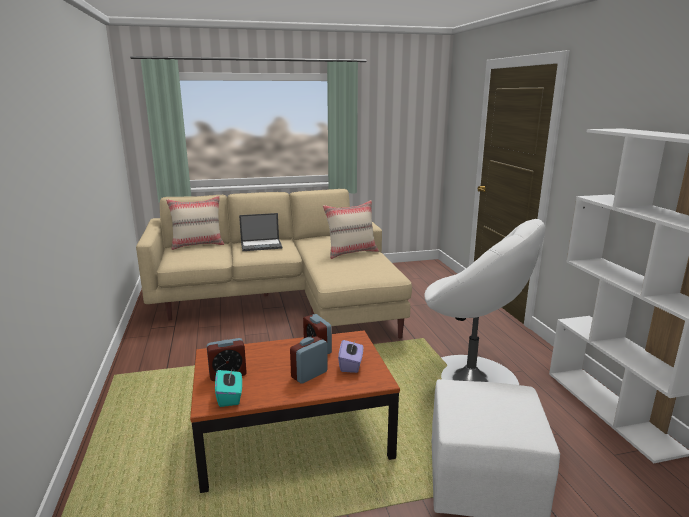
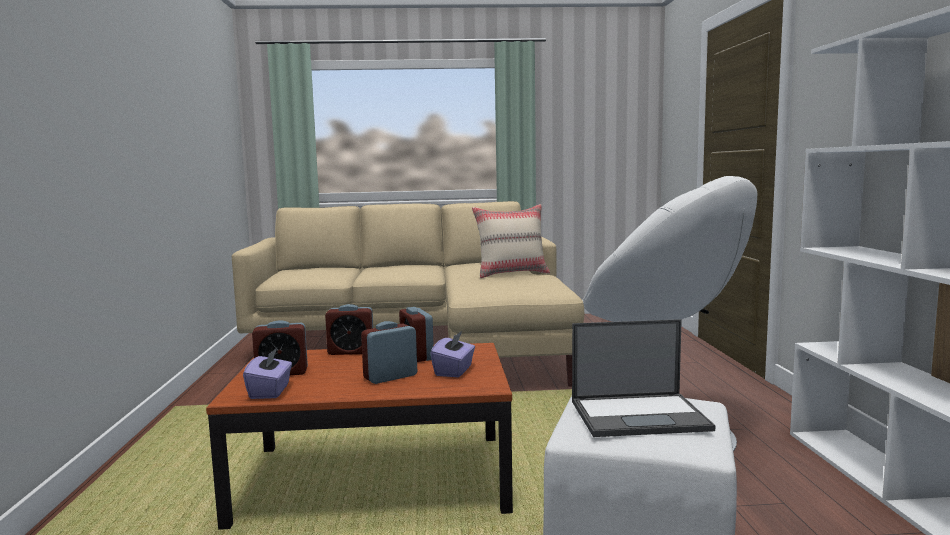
camera: 10 degrees right, 10 degrees down
(198, 245) = (318, 268): beige pillow -> none
(230, 397) = (270, 391): turquoise tissue box -> purple tissue box
(261, 245) = (397, 267): laptop -> laptop (640, 415)
(267, 346) = (351, 352): none -> alarm clock

